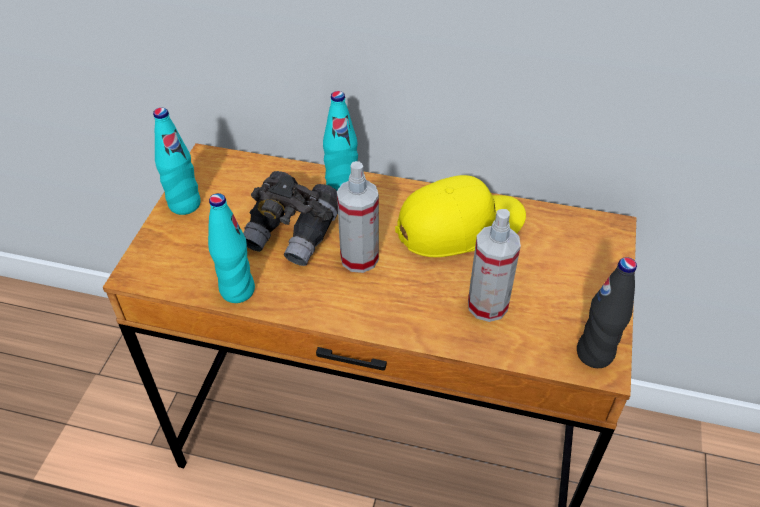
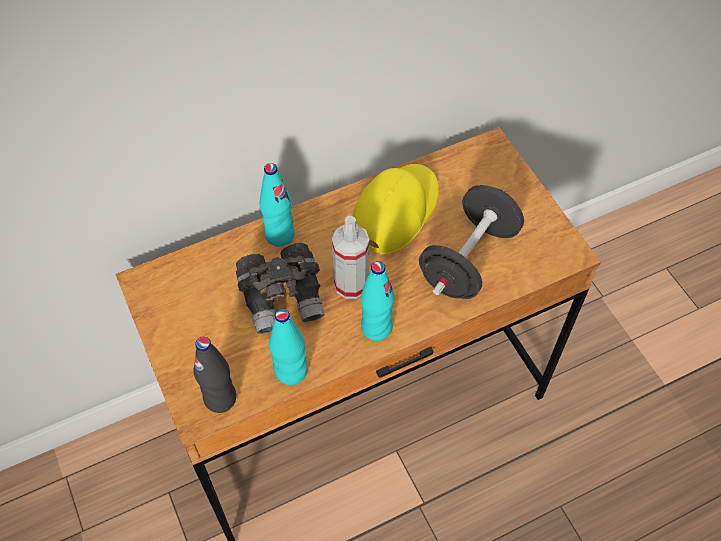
camera: 40 degrees left, 10 degrees up
(184, 204) = (170, 333): turquoise bottle -> turquoise bottle (376, 328)
(487, 305) = (468, 259): spray bottle -> black dumbbell
(595, 353) = (559, 248): black bottle -> black bottle (220, 398)

